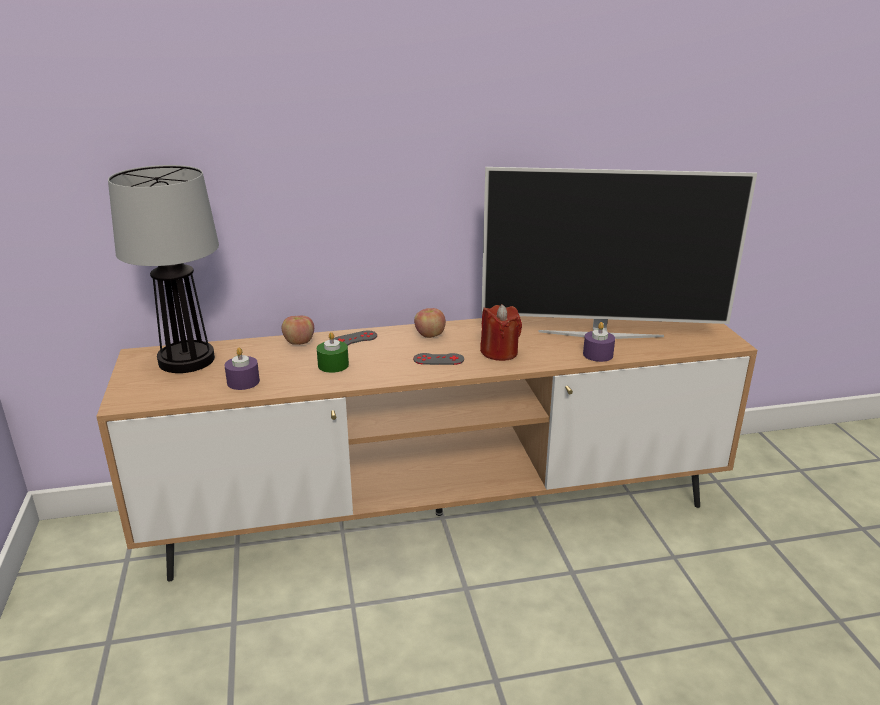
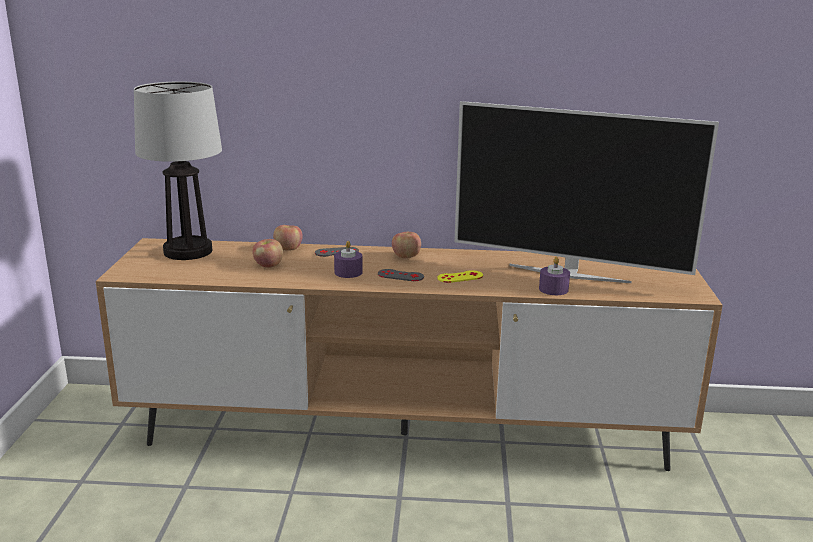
camera: 15 degrees right, 5 degrees down
(243, 382) = (223, 272): purple candle -> purple candle (348, 272)
(290, 366) = (268, 265): none -> apple
(333, 365) = (305, 269): green candle -> none
(499, 352) = (460, 277): red candle -> yellow game controller

